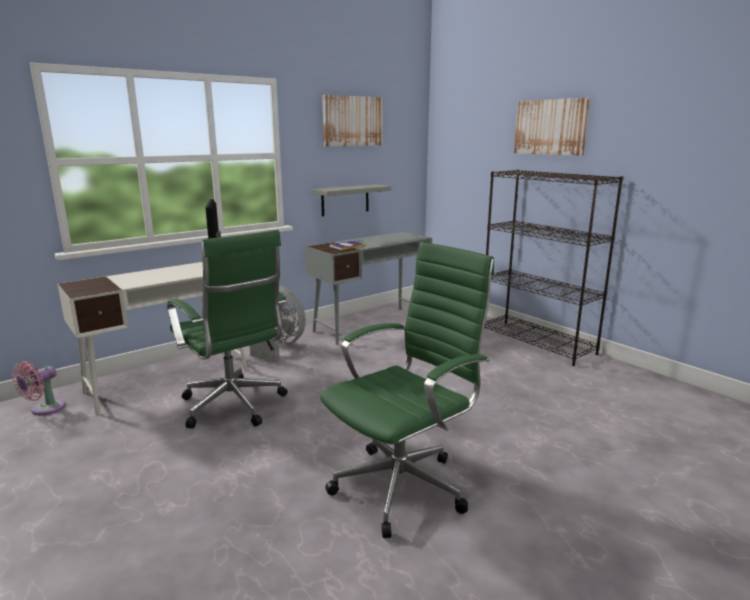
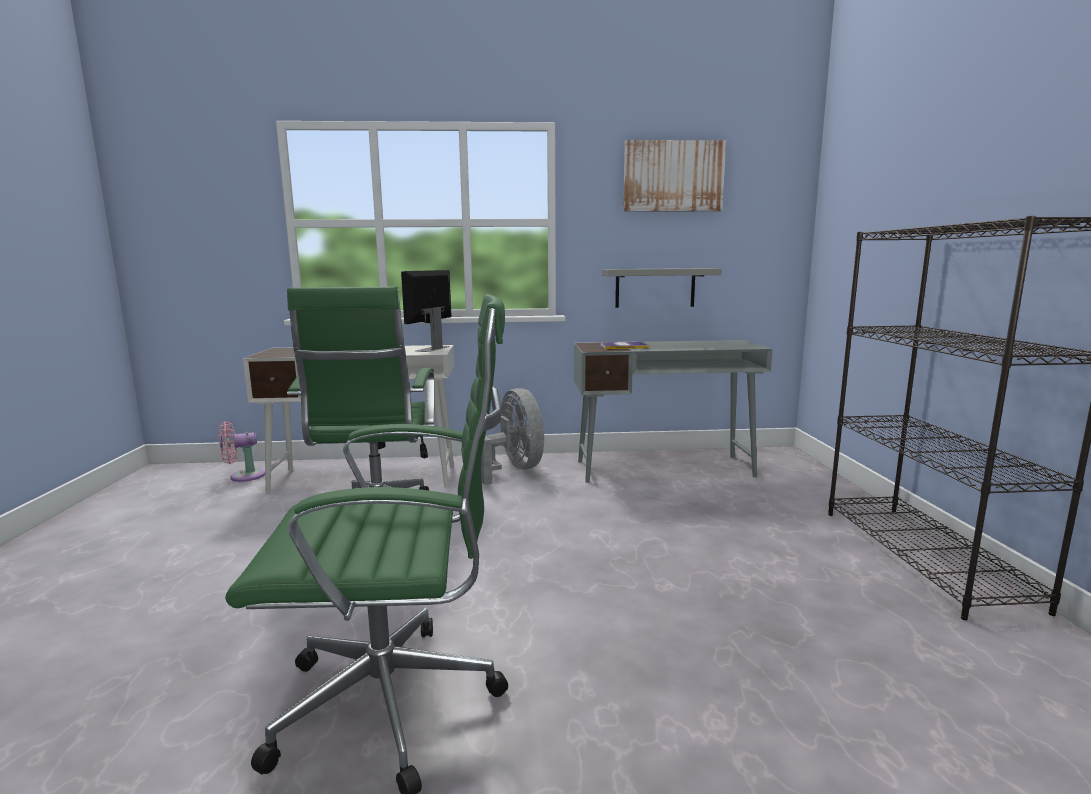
camera: 35 degrees right, 5 degrees down
(550, 127) = (992, 140): picture -> none

